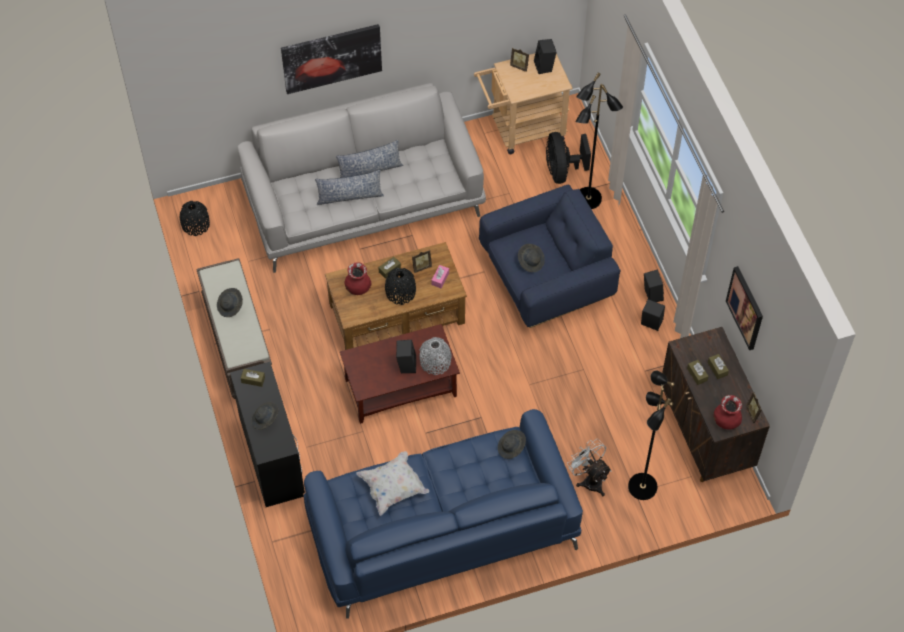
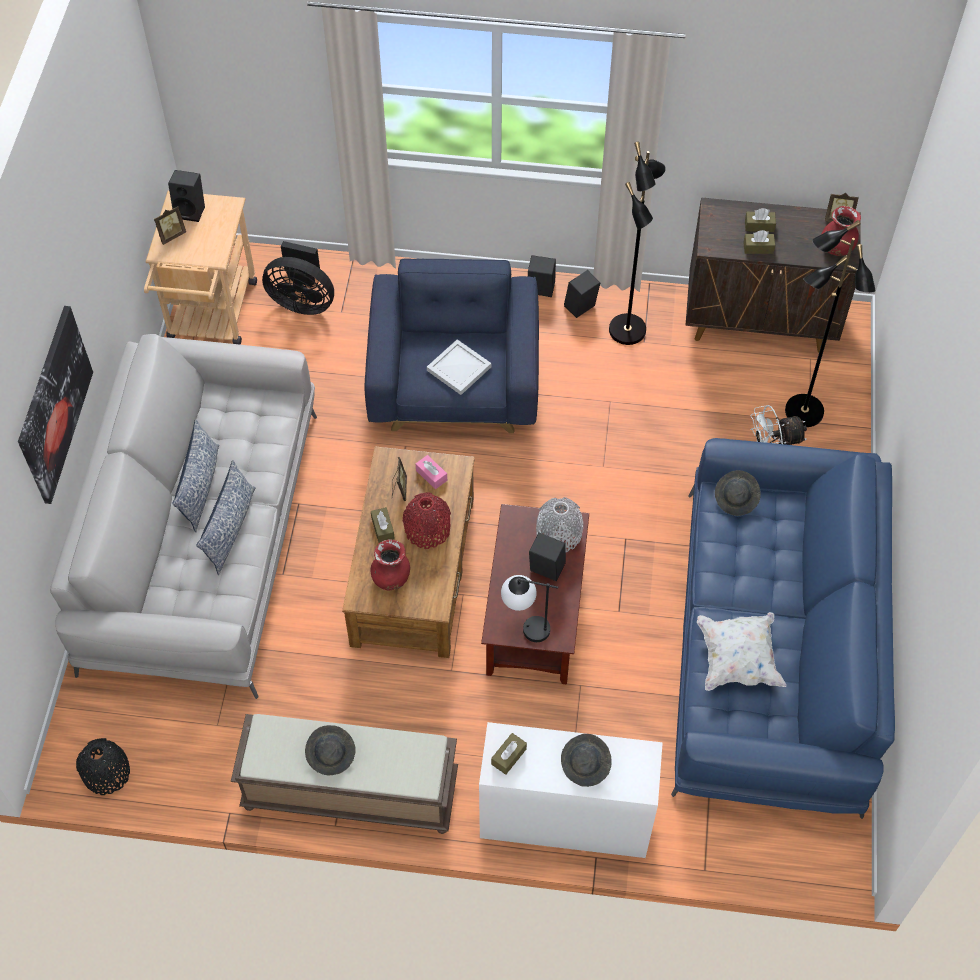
camera: 65 degrees left, 0 degrees up
(271, 456) = (565, 818): black desk -> white desk
(360, 369) = (525, 628): none -> table lamp
(400, 292) = (427, 530): black vase -> red vase
(531, 261) = (459, 368): grey hat -> white tray
(588, 199) = (363, 293): black floor lamp -> black floor lamp (628, 330)
(745, 307) = (753, 125): picture -> none

